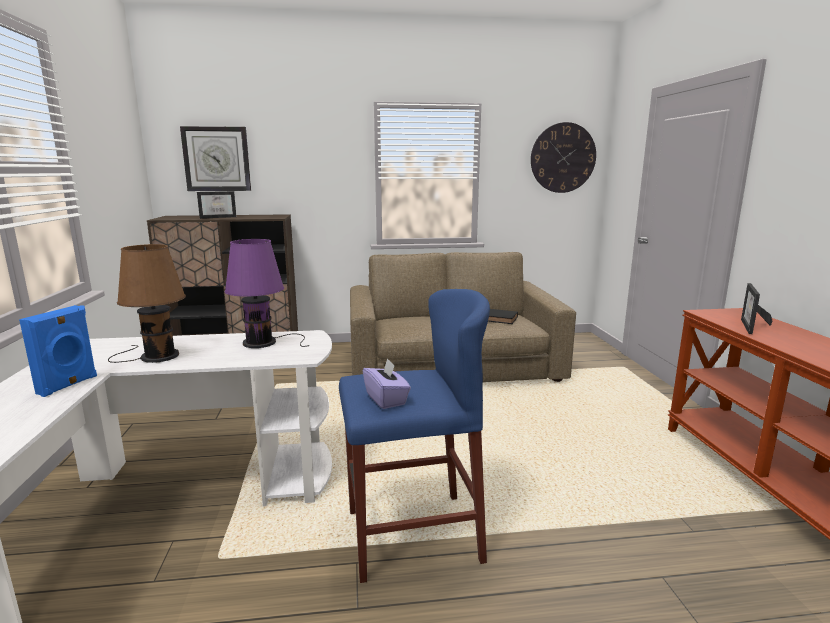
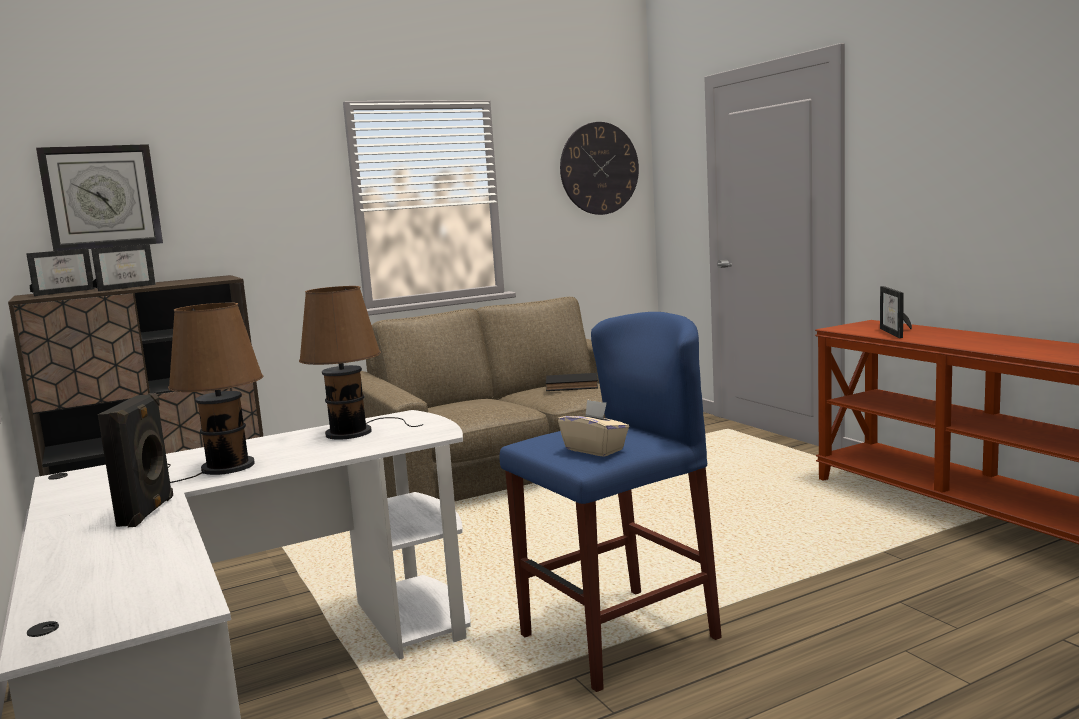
camera: 20 degrees left, 5 degrees down
(69, 385) = (148, 512): blue speaker -> black speaker
(186, 216) = (64, 292): none -> picture frame
(264, 342) = (354, 432): purple table lamp -> brown table lamp
(386, 399) = (595, 449): purple tissue box -> beige tissue box

